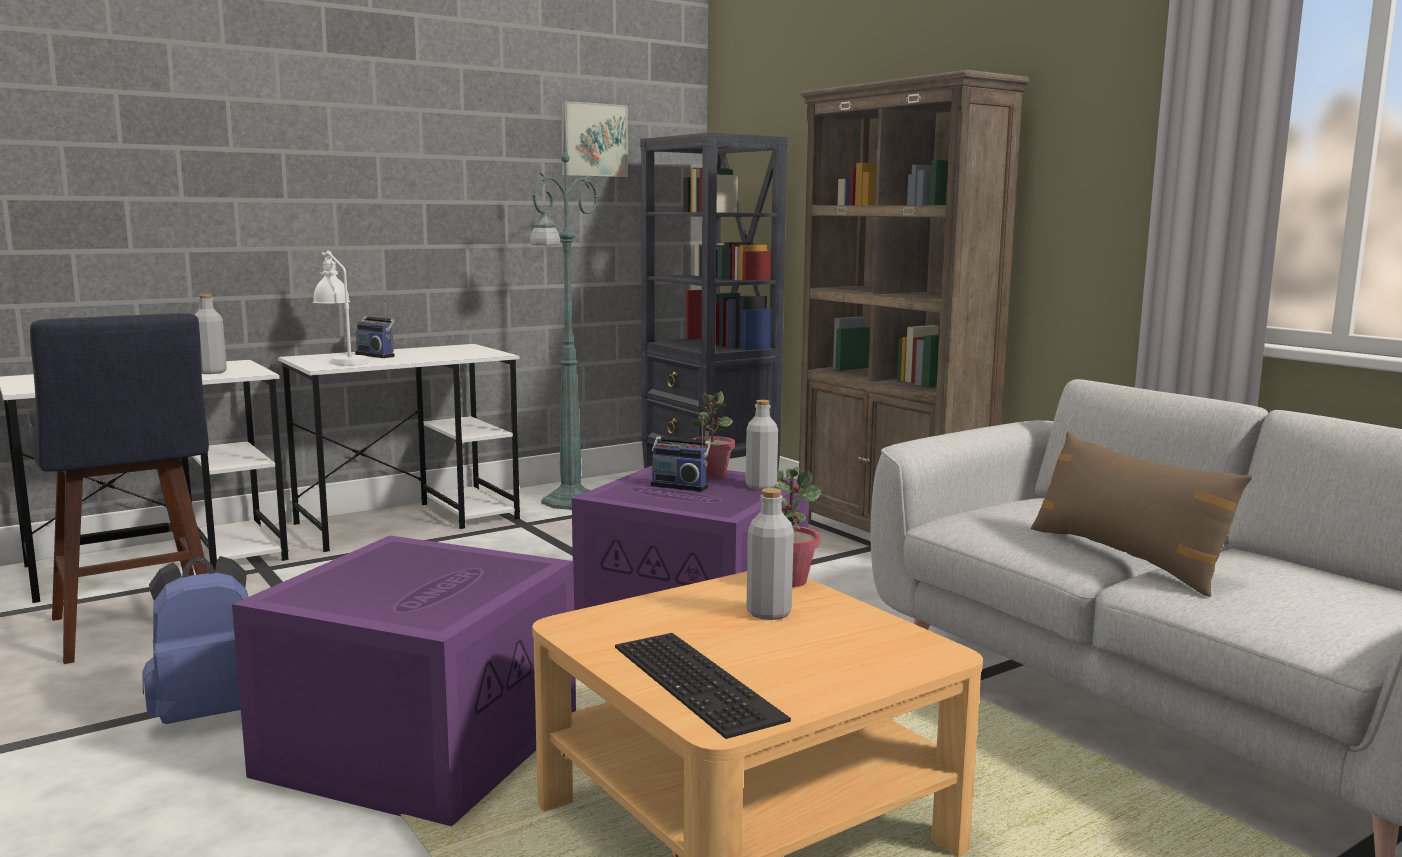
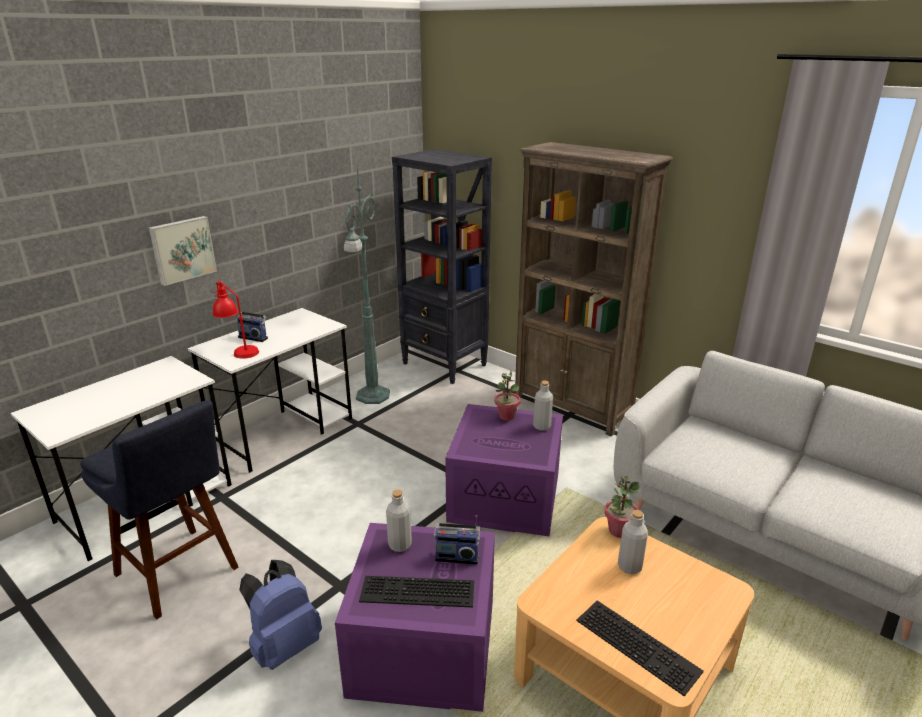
camera: 15 degrees left, 15 degrees up
(211, 372) = (165, 383): grey bottle -> grey bottle (400, 545)
(341, 361) = (238, 350): white table lamp -> red table lamp
(383, 595) = (416, 593): none -> keyboard
(593, 140) = (359, 158): picture -> picture (182, 249)
(680, 486) = (497, 433): radio -> radio (457, 556)
(1126, 558) = (770, 481): brown pillow -> none

